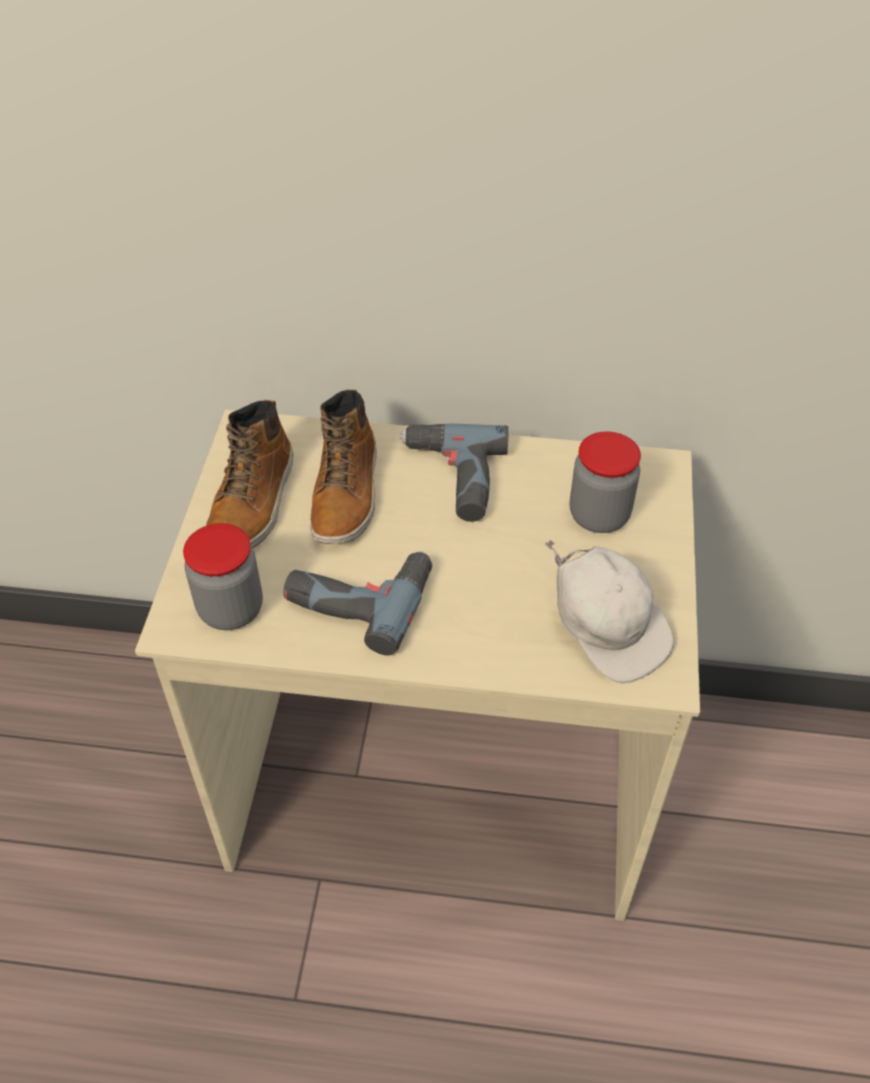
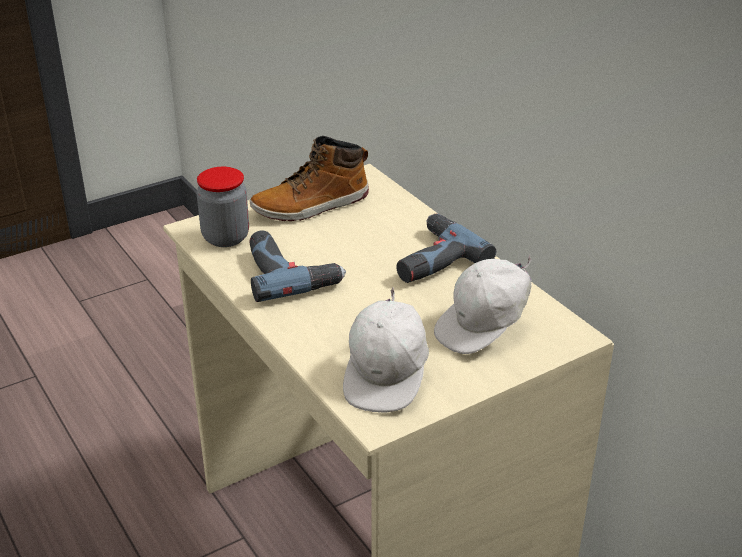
camera: 50 degrees right, 15 degrees down
(347, 492) = (364, 230): boot -> none
(599, 515) = (485, 328): jar -> white cap

